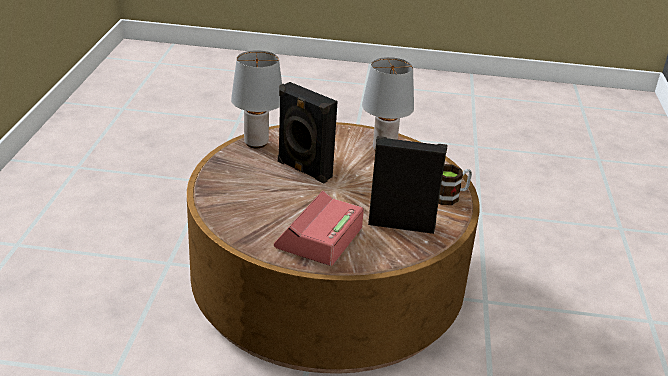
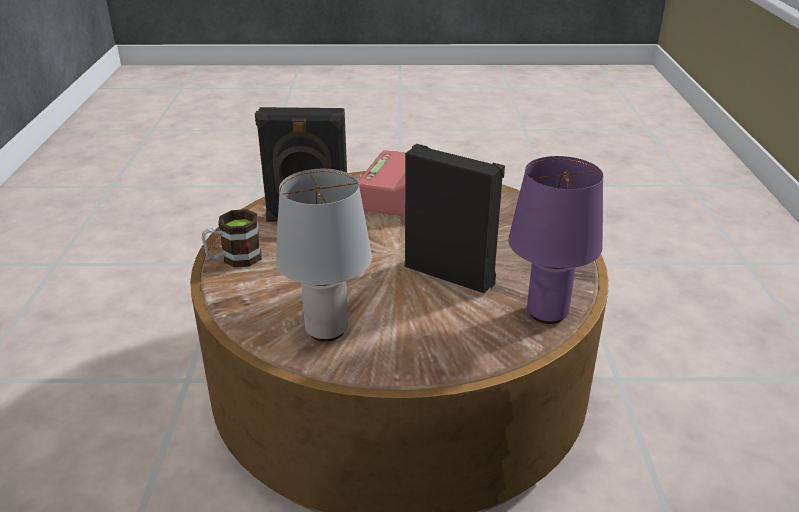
camera: 175 degrees right, 0 degrees up
(256, 143) = (547, 314): grey table lamp -> purple table lamp

